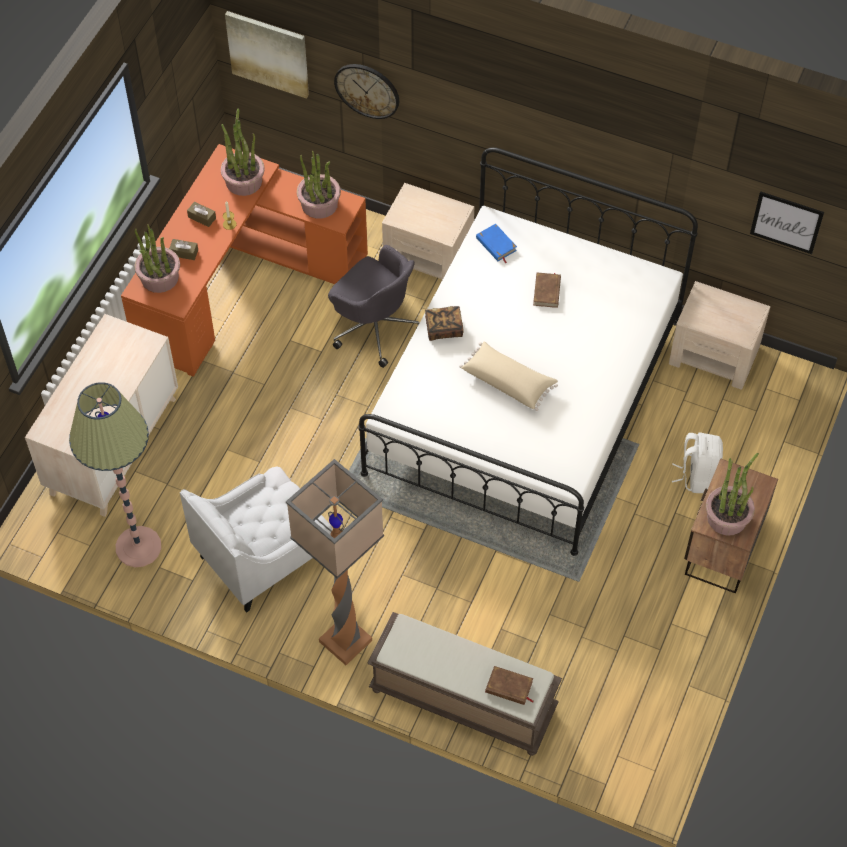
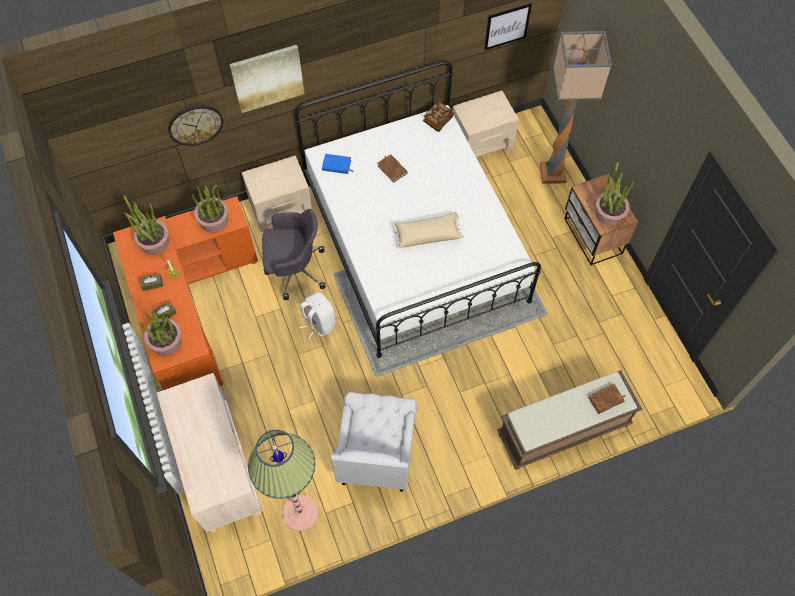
camera: 45 degrees left, 5 degrees up
(268, 53) = (109, 147): picture -> picture (267, 78)
(347, 641) = (472, 455): floor lamp -> floor lamp (553, 173)
(444, 329) = (361, 234): book -> book (438, 120)
(697, 475) = (541, 210): white backpack -> white backpack (318, 323)

